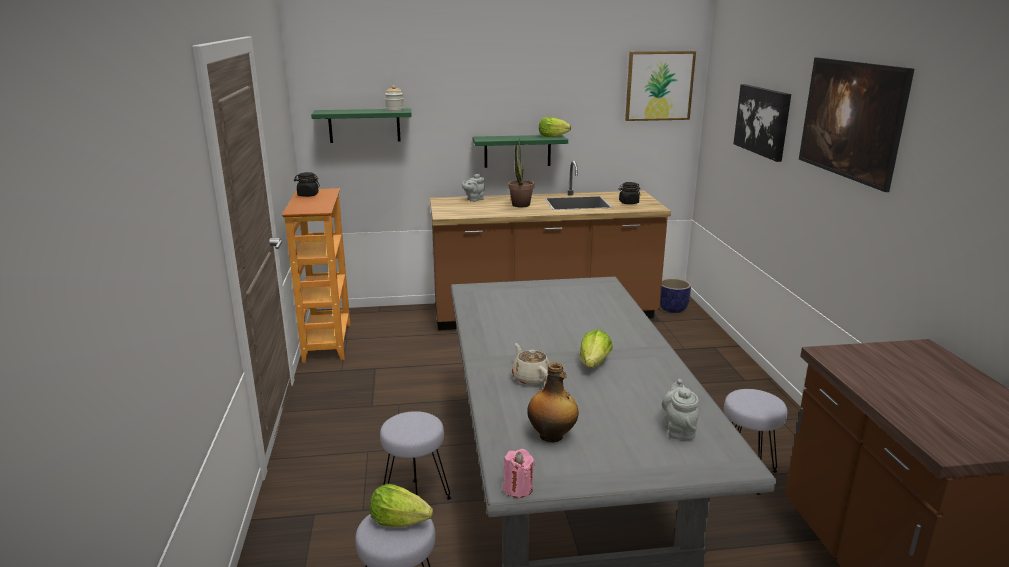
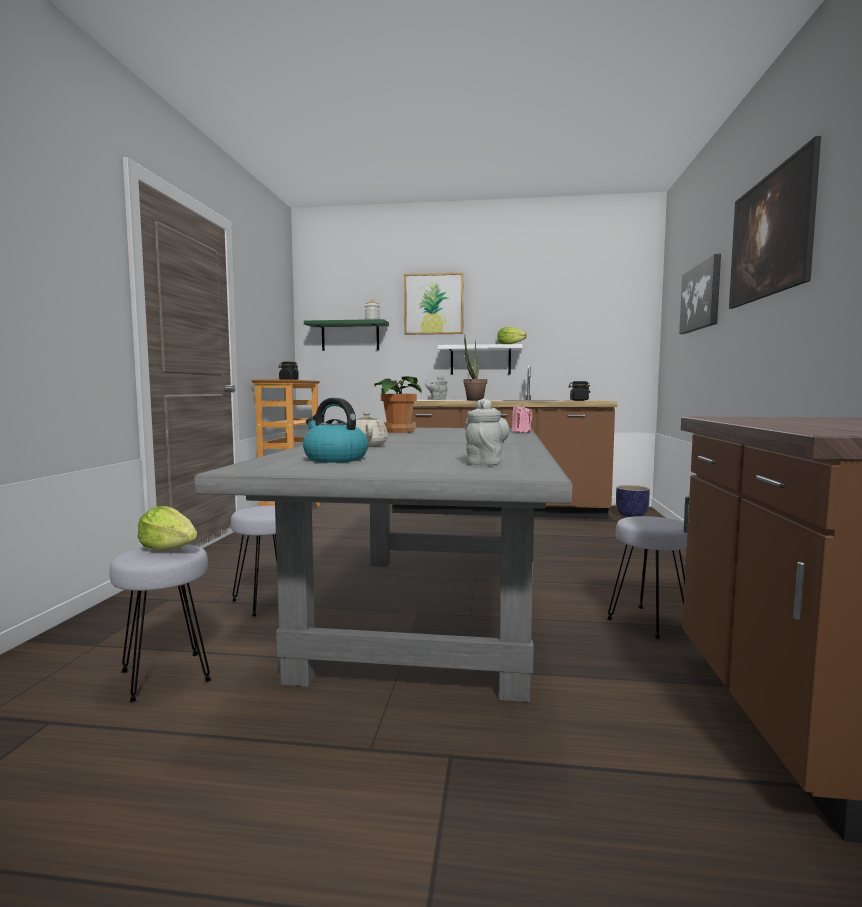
camera: 15 degrees right, 15 degrees down
(502, 308) = (397, 431): none -> potted plant
(517, 151) = (480, 360): green shelf -> white shelf
(518, 488) = (243, 470): pink candle -> pink candle (521, 432)
(552, 436) = (334, 459): bottle -> kettle
(594, 364) = (444, 444): lettuce -> none
(659, 86) = (614, 301): picture -> picture (434, 304)

